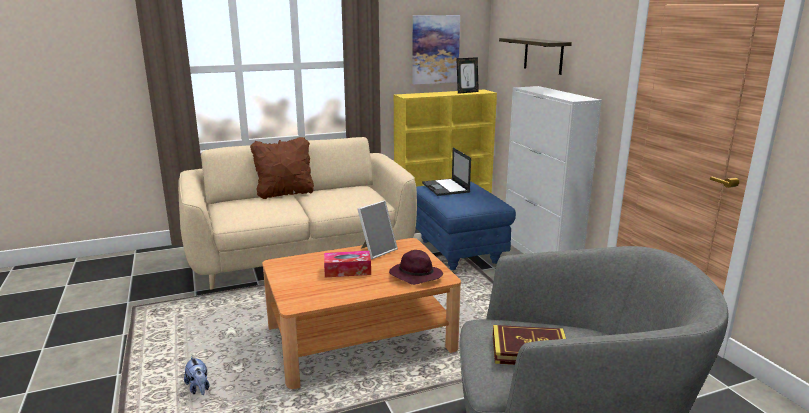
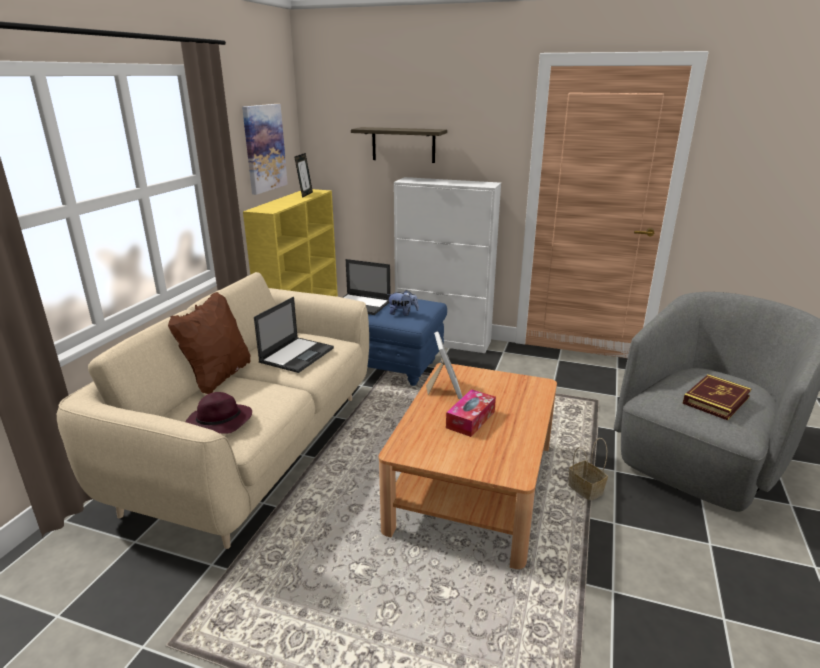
camera: 50 degrees left, 5 degrees up
(199, 388) = (457, 642): plush toy -> plush toy (402, 313)
(338, 197) = (297, 354): none -> laptop
(415, 276) = (521, 393): purple hat -> purple hat (218, 423)
(421, 387) = (584, 489): none -> basket

